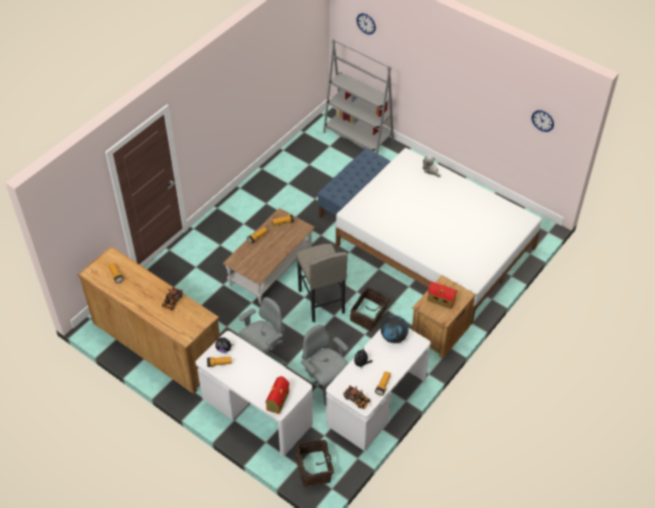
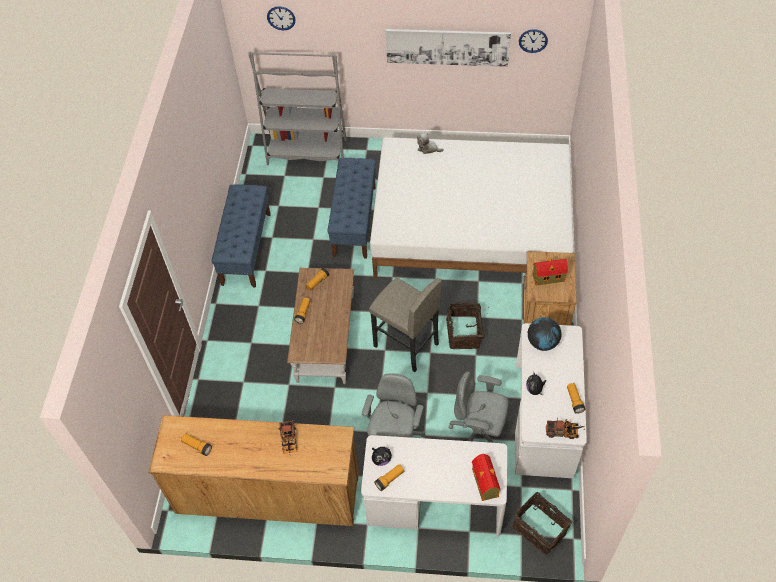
camera: 30 degrees left, 5 degrees up
(265, 182) = (246, 248): none -> blue bench
(478, 97) = (447, 47): none -> picture

